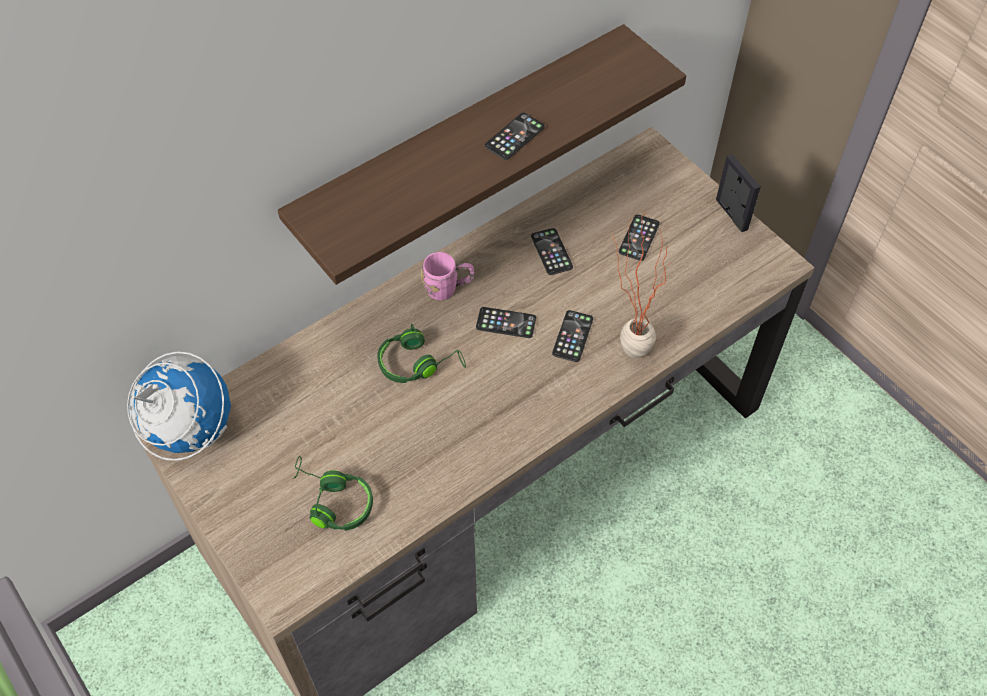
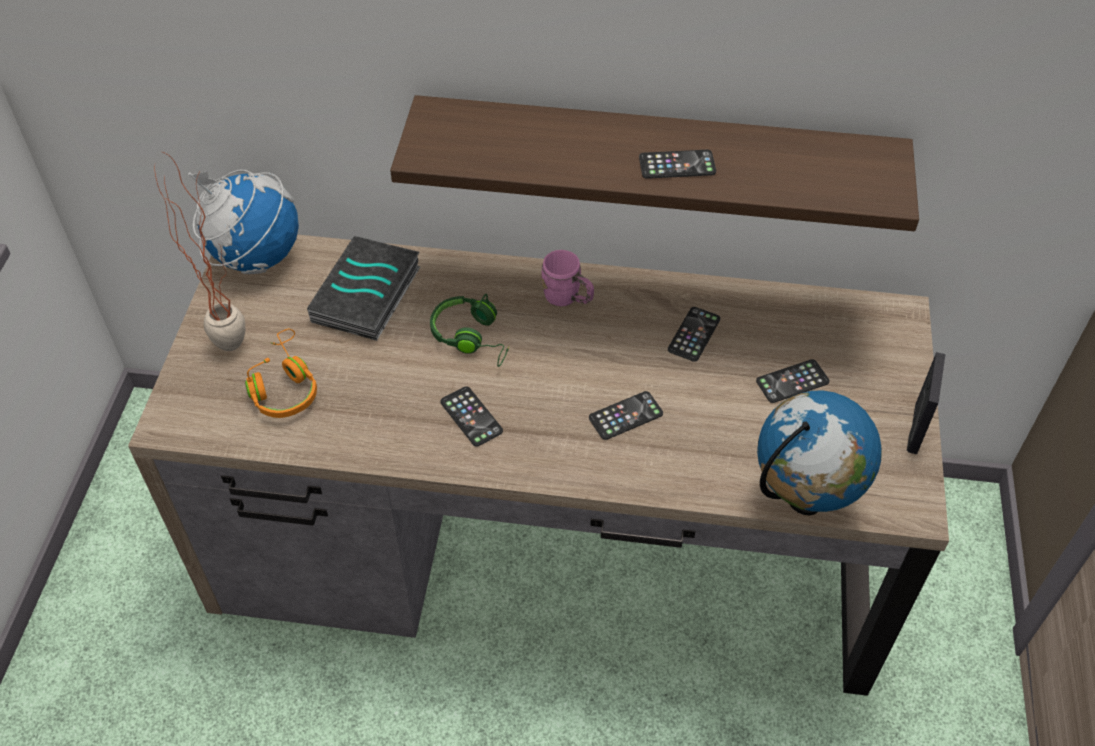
camera: 45 degrees right, 5 degrees down
(311, 391) = (368, 296): none -> book
(332, 501) = (283, 386): green headphones -> orange headphones
(506, 323) = (581, 361): phone -> phone (471, 416)
(624, 347) = (661, 461): potted plant -> potted plant (229, 335)
(723, 305) = (804, 500): none -> globe

